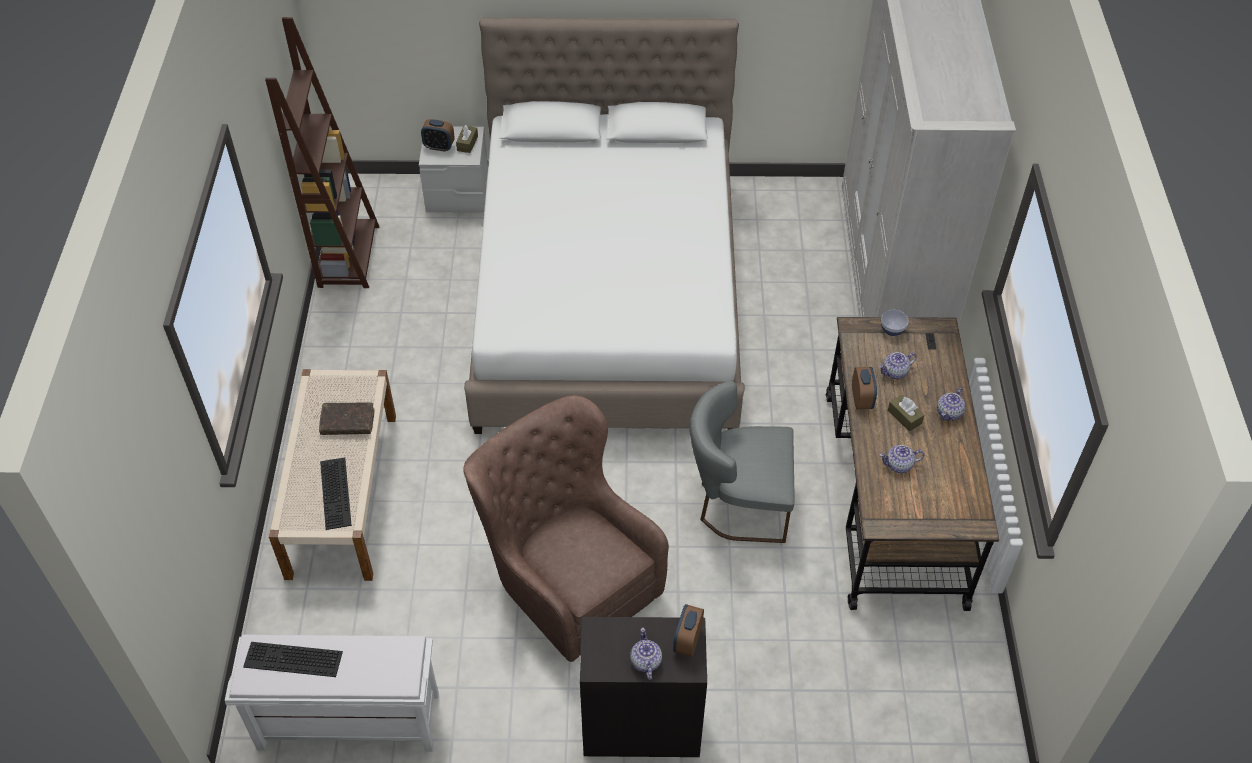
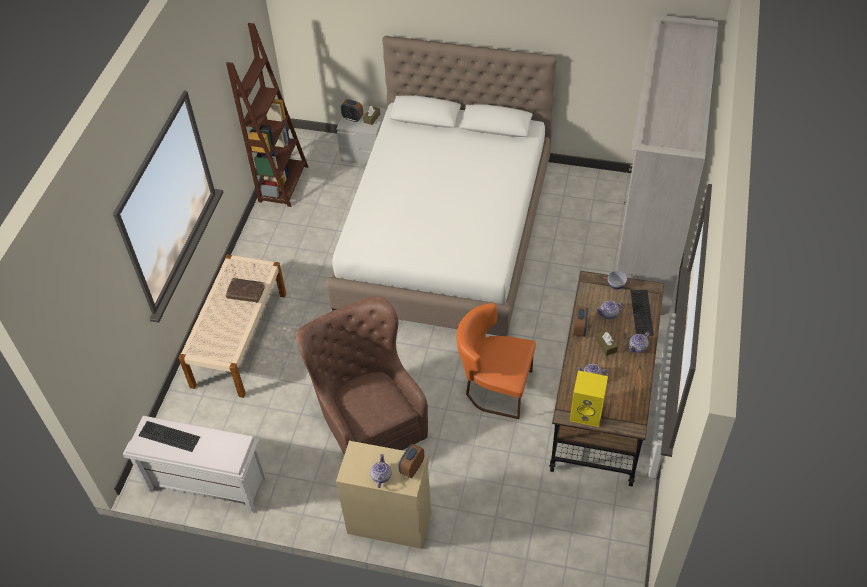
camera: 15 degrees right, 0 degrees up
(337, 493) = (227, 337): keyboard -> keyboard (643, 313)
(640, 725) = (389, 521): black cabinet -> beige cabinet
(738, 504) = (494, 388): grey chair -> orange chair
(908, 516) = (587, 412): none -> yellow speaker

